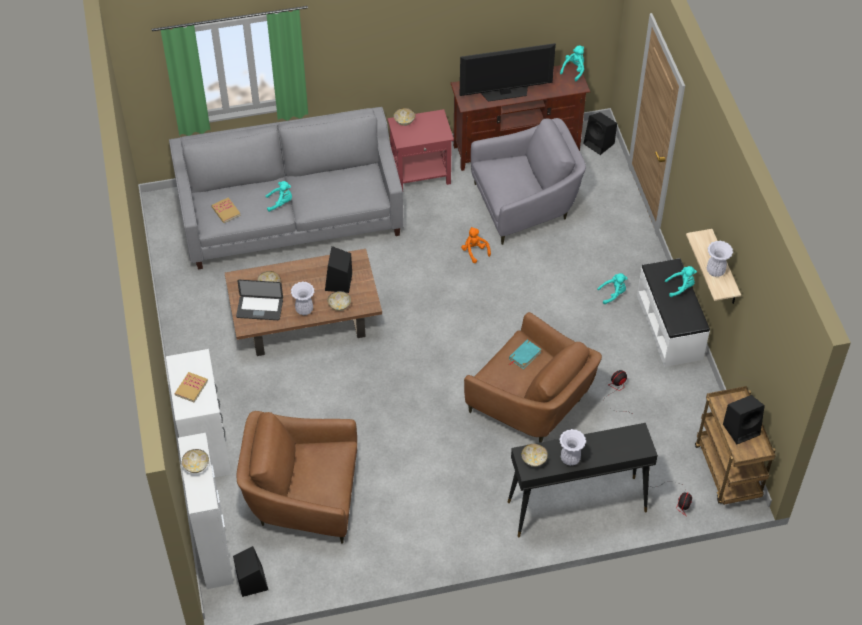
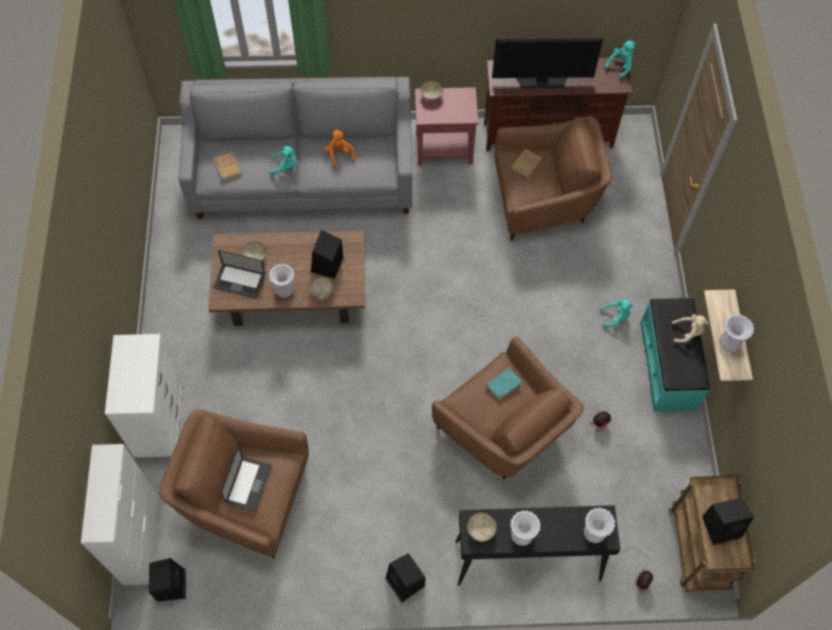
camera: 10 degrees right, 10 degrees up
(191, 388) = (130, 378): book -> book (526, 164)
(196, 466) = (103, 484): bowl -> none
(312, 472) = (249, 484): none -> laptop
(474, 251) = (481, 244): orange plush toy -> orange plush toy (339, 155)
(525, 204) = (544, 199): grey armchair -> brown armchair
(599, 144) = (635, 143): black speaker -> black speaker (406, 583)
(632, 446) = (593, 533): none -> white vase
(670, 327) = (668, 365): white bench -> turquoise bench
(681, 287) = (688, 332): turquoise plush toy -> beige plush toy

